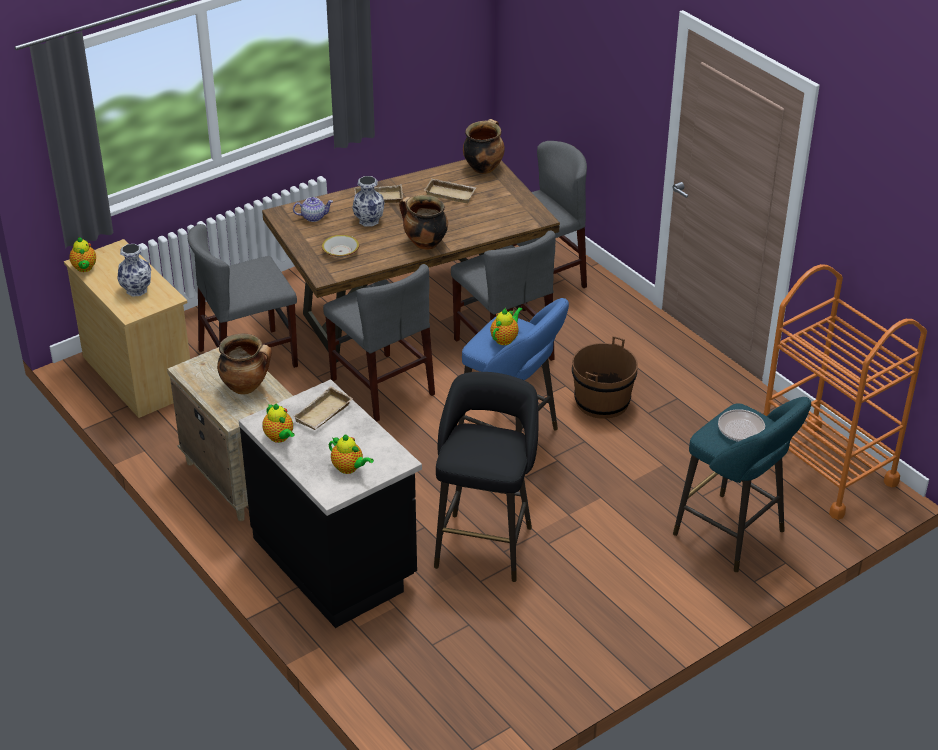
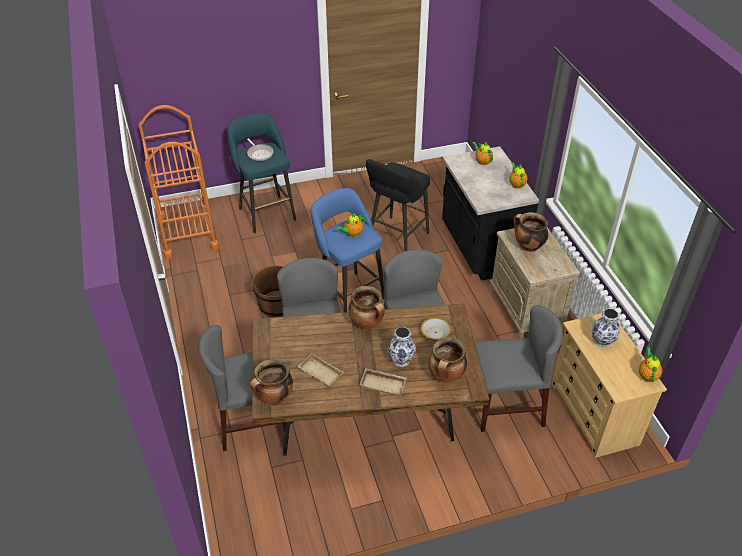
camera: 160 degrees left, 5 degrees up
(313, 217) = (446, 377): teapot -> cooking pot
(324, 414) = (487, 191): beige tray -> none

